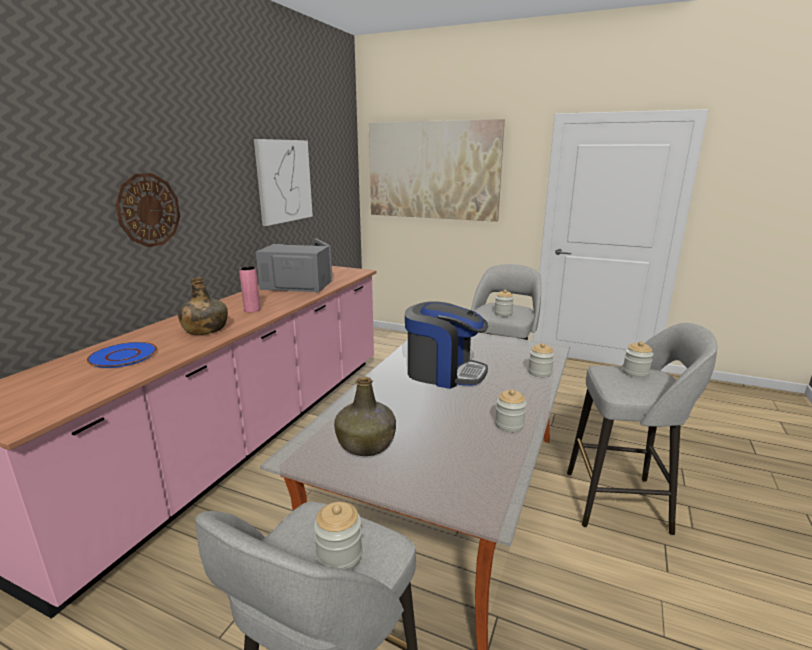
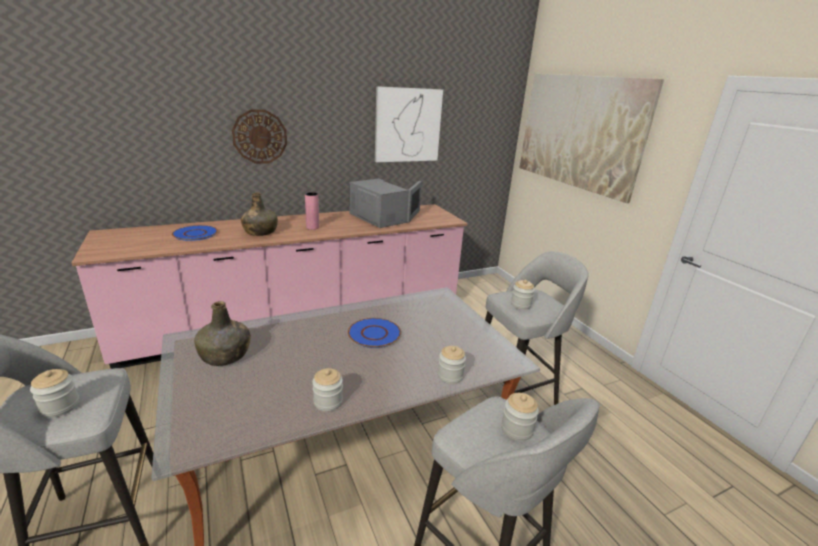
camera: 40 degrees right, 5 degrees up
(444, 372) = (374, 333): coffee machine -> blue plate

